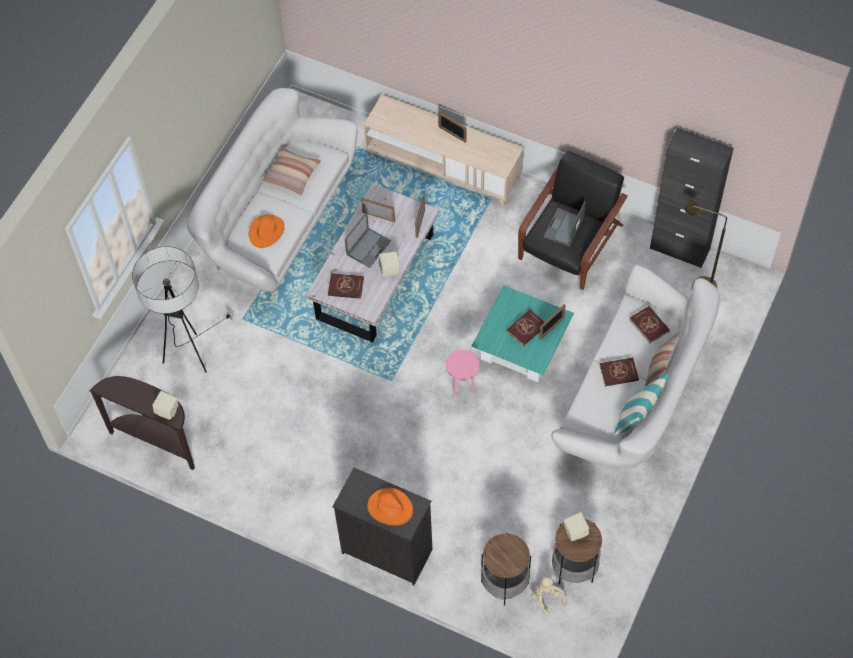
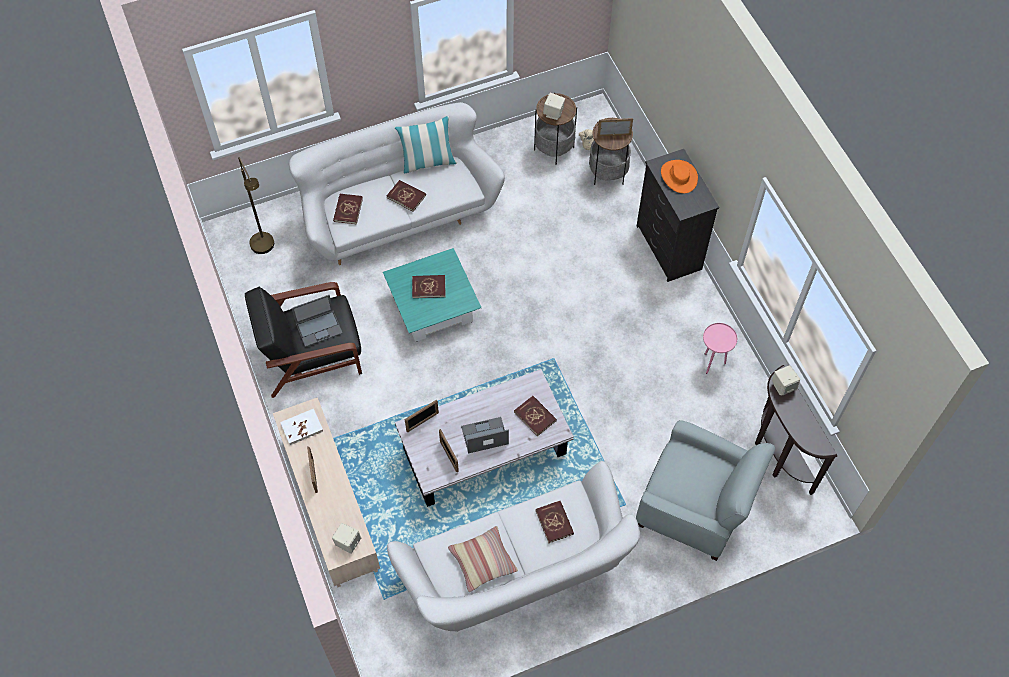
camera: 140 degrees left, 0 degrees up
(191, 356) = (695, 506): floor lamp -> grey armchair
(266, 231) = (554, 522): orange hat -> red book
(389, 270) = (487, 402): beige speaker -> beige speaker (348, 542)
(462, 389) = (508, 311): pink side table -> pink side table (712, 363)
(493, 153) = (302, 427): none -> white book
(552, 328) = (410, 273): picture frame -> picture frame (614, 134)
(659, 369) = (376, 179): pillow -> none
(679, 249) = (241, 284): black cabinet -> none

